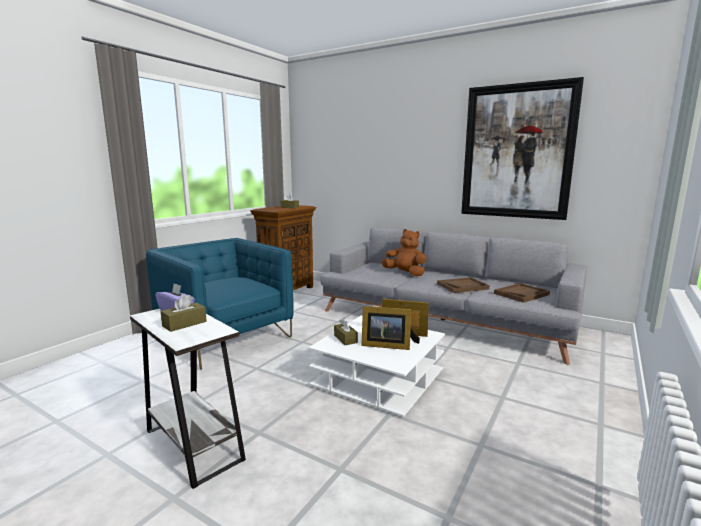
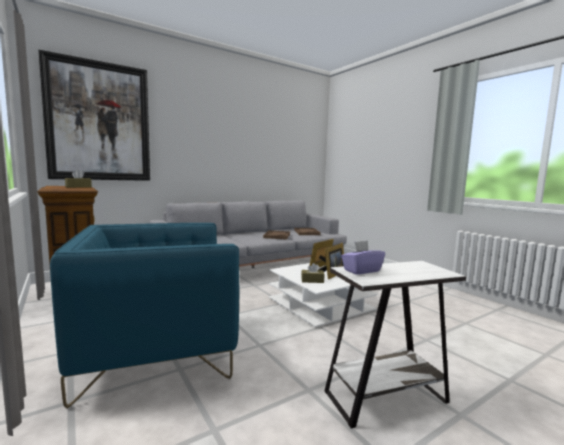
camera: 65 degrees left, 5 degrees down
(184, 324) = (401, 270): brown tissue box -> none
(405, 273) = (223, 238): brown plush toy -> none
(517, 152) = (267, 143): picture -> picture (99, 122)

